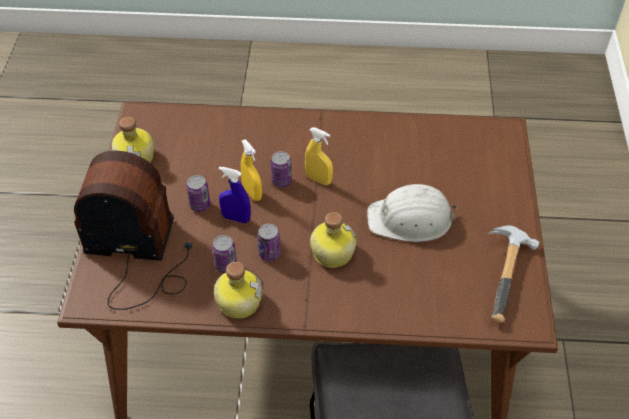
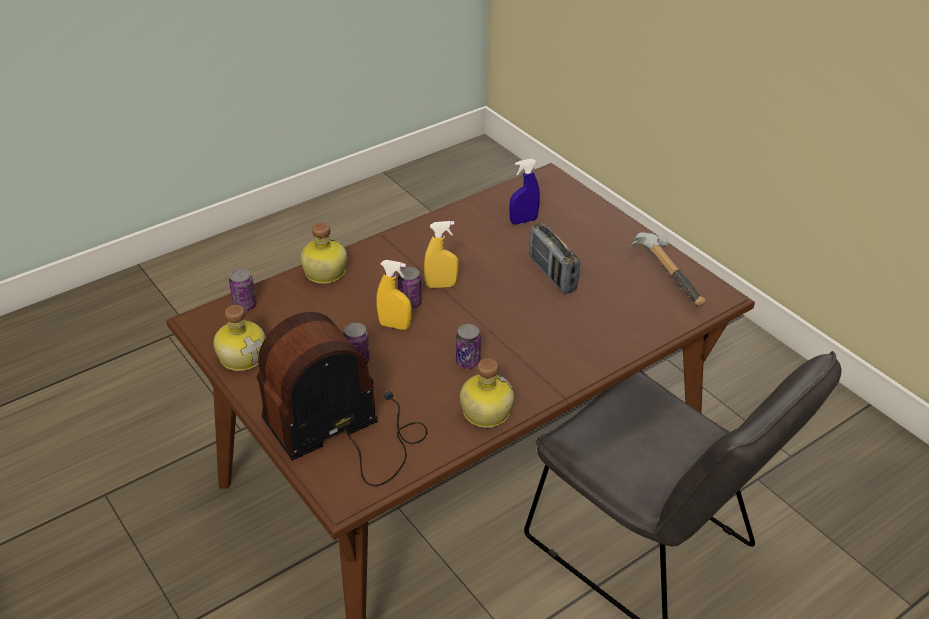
camera: 40 degrees left, 10 degrees down
(226, 265) = (440, 392): can -> can (245, 305)
(236, 218) = (404, 352): blue spray bottle -> blue spray bottle (523, 221)
(331, 252) = (517, 331): bottle -> bottle (323, 272)
(411, 219) = (552, 274): white hard hat -> radio

